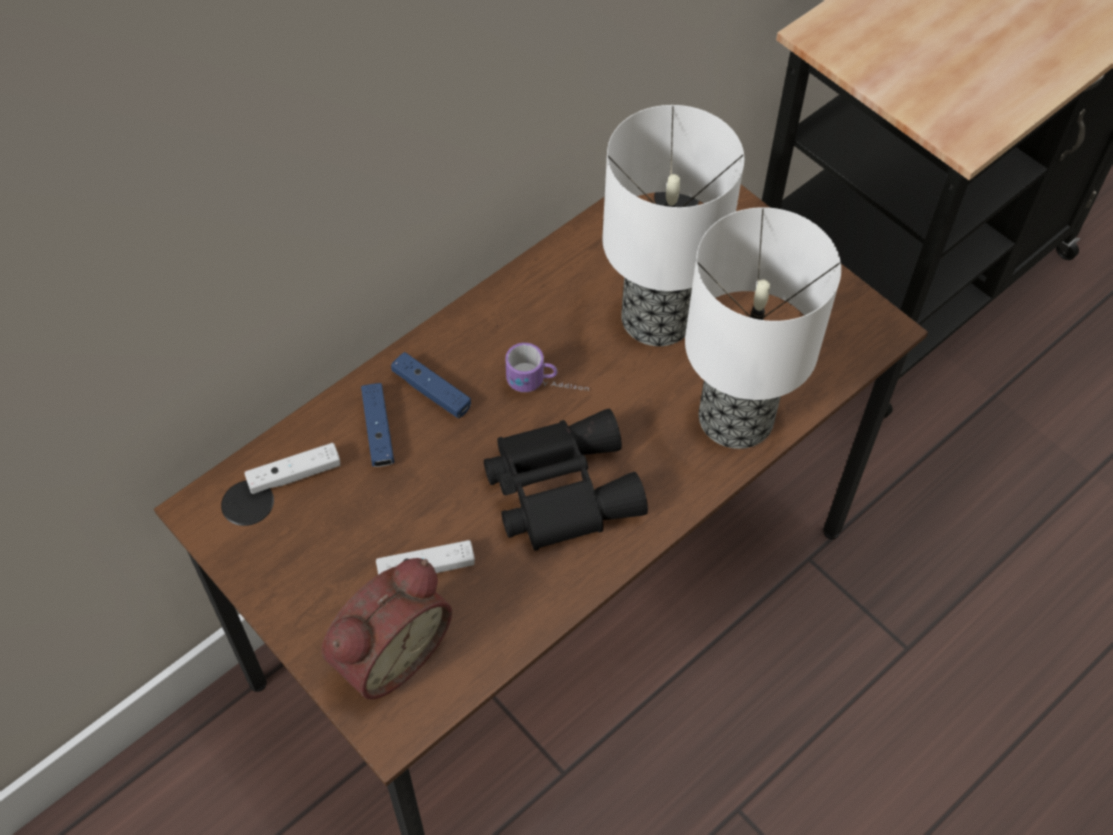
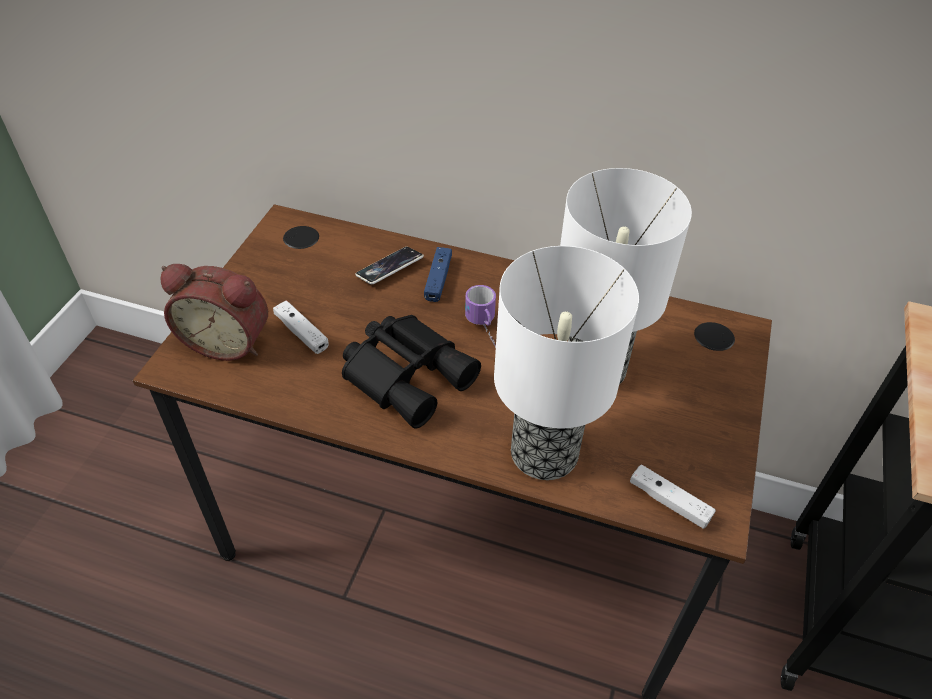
camera: 60 degrees right, 10 degrees down
(294, 474) = (332, 246): white game controller -> white game controller (669, 502)
(378, 431) = (390, 268): blue game controller -> phone

